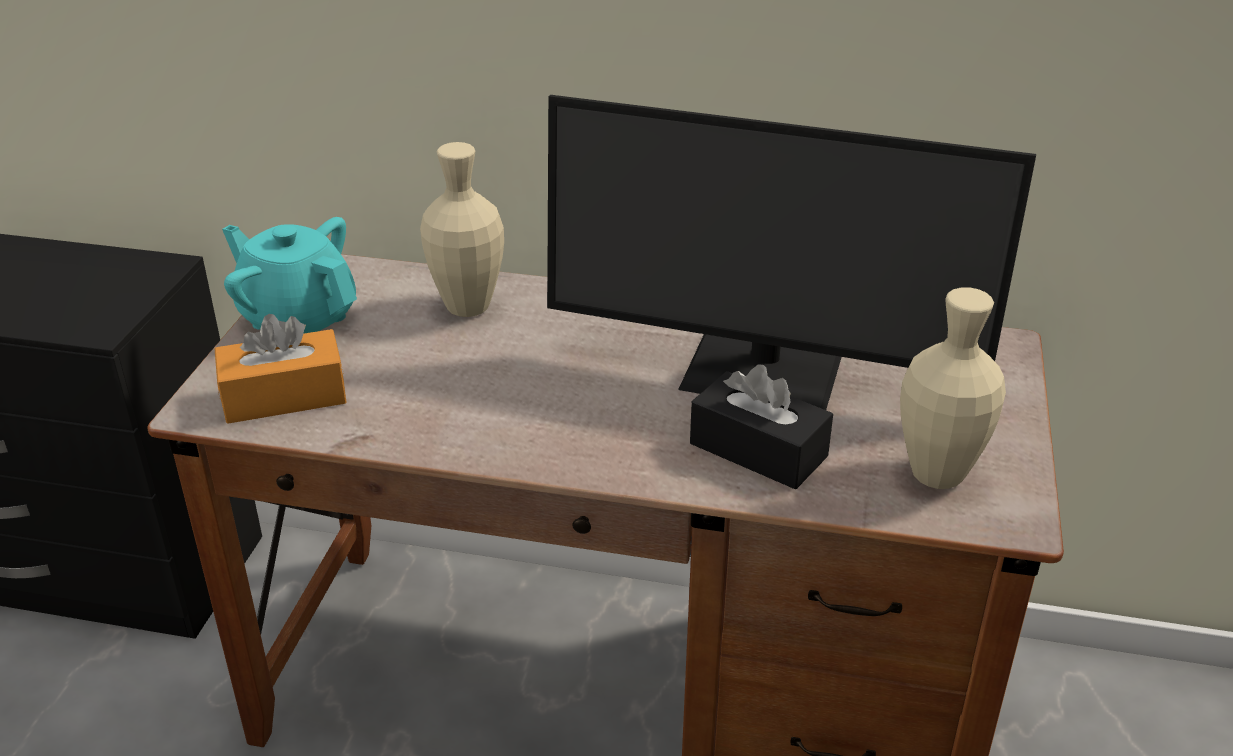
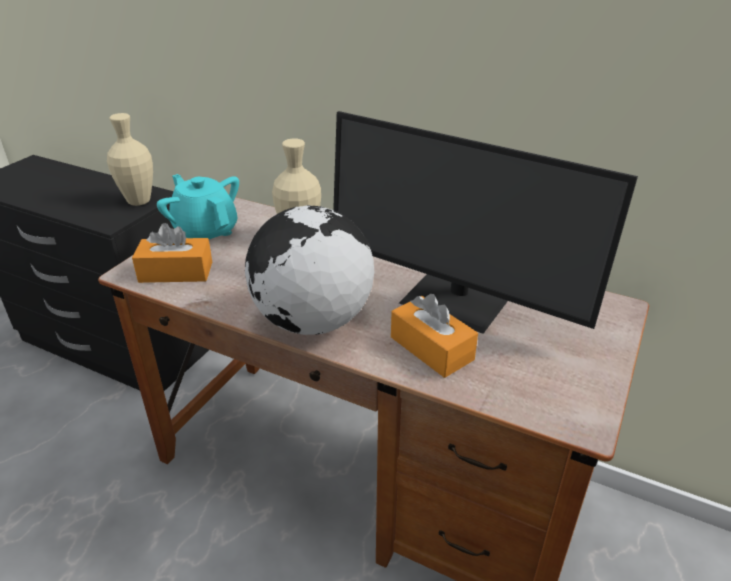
camera: 15 degrees right, 0 degrees up
(557, 440) = (312, 321): none -> globe
(758, 450) = (431, 348): black tissue box -> orange tissue box
(937, 474) = (543, 385): beige vase -> beige vase (139, 201)

